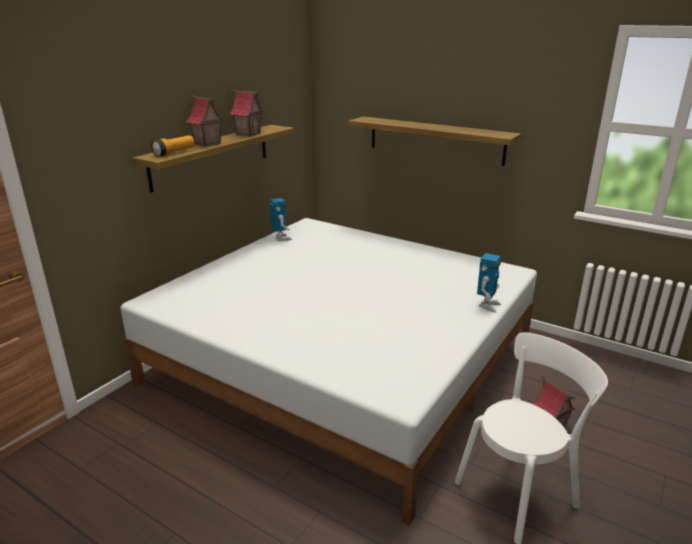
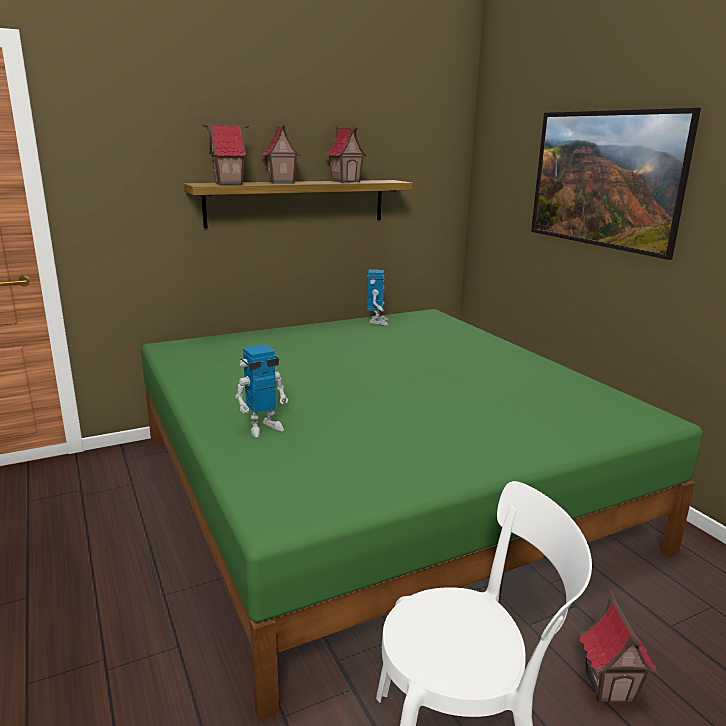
camera: 30 degrees right, 5 degrees down
(174, 153) = (229, 184): flashlight -> toy house
(342, 363) = (379, 490): white bed -> green bed
(435, 140) = (599, 212): shelf -> picture
(487, 305) = (554, 449): toy robot -> toy robot (263, 427)

